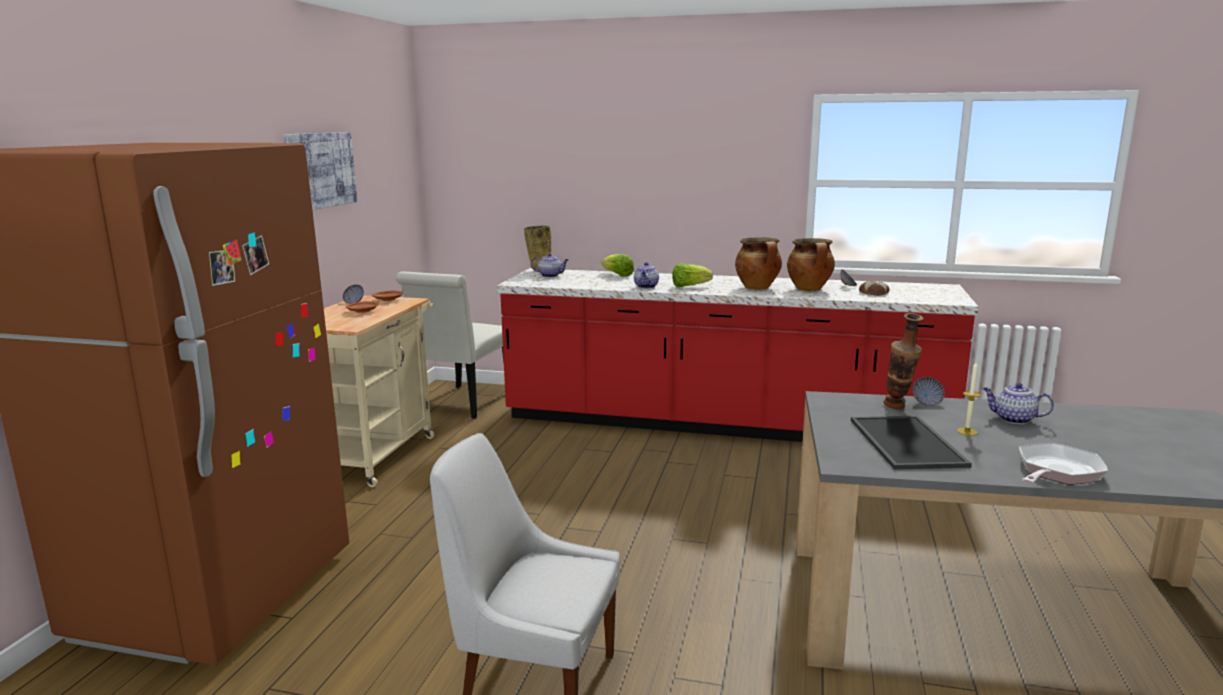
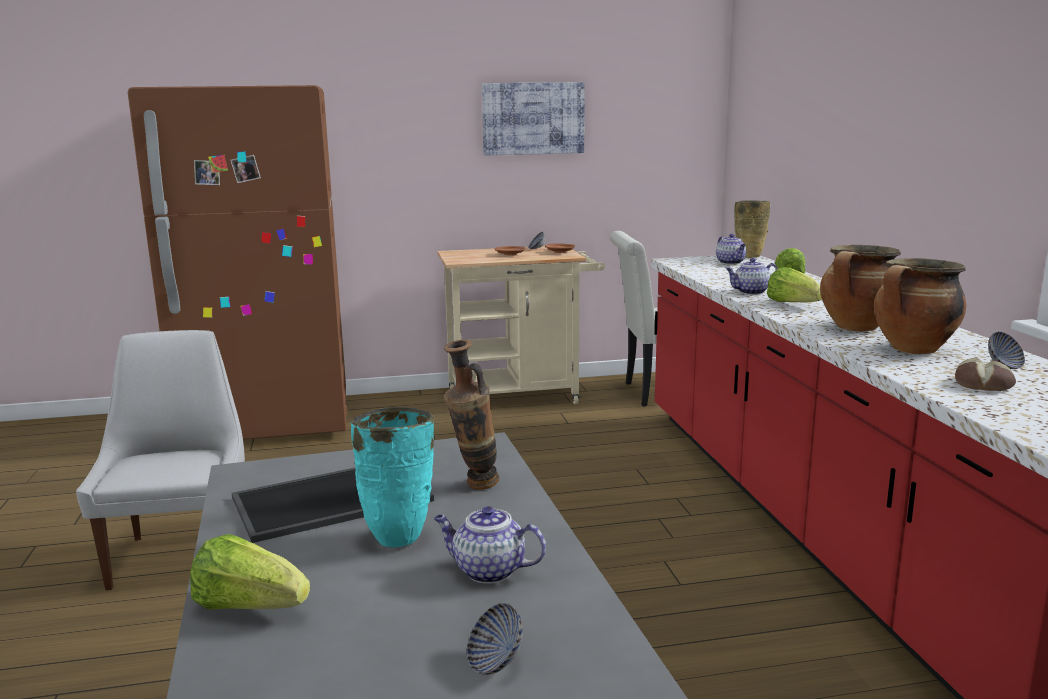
camera: 65 degrees right, 0 degrees up
(927, 402) = (518, 503): bowl -> bowl (495, 662)
(967, 431) = (400, 536): candle -> turquoise vase
(1013, 419) = (488, 571): teapot -> teapot turned 75 degrees counterclockwise
(1057, 472) = (249, 606): frying pan -> lettuce

